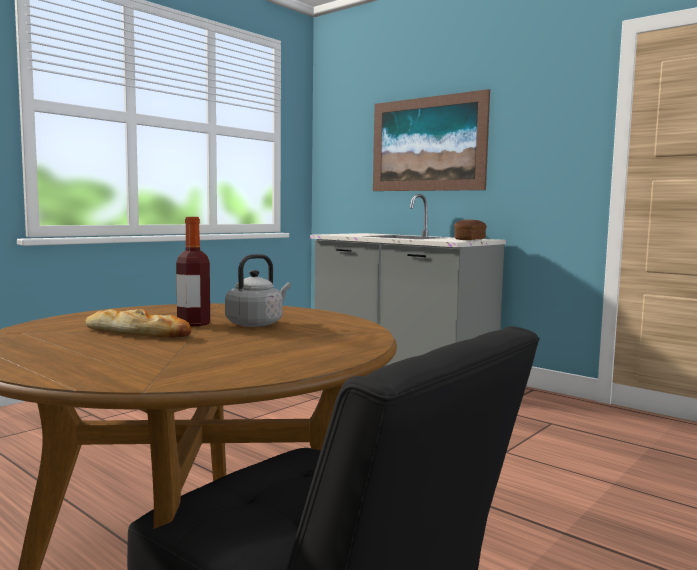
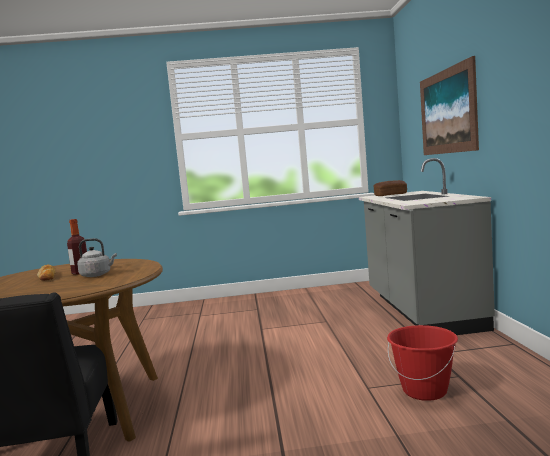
camera: 45 degrees right, 0 degrees up
(470, 239) = (446, 199): bread -> bread (390, 195)
(554, 441) = (425, 390): none -> red bucket

